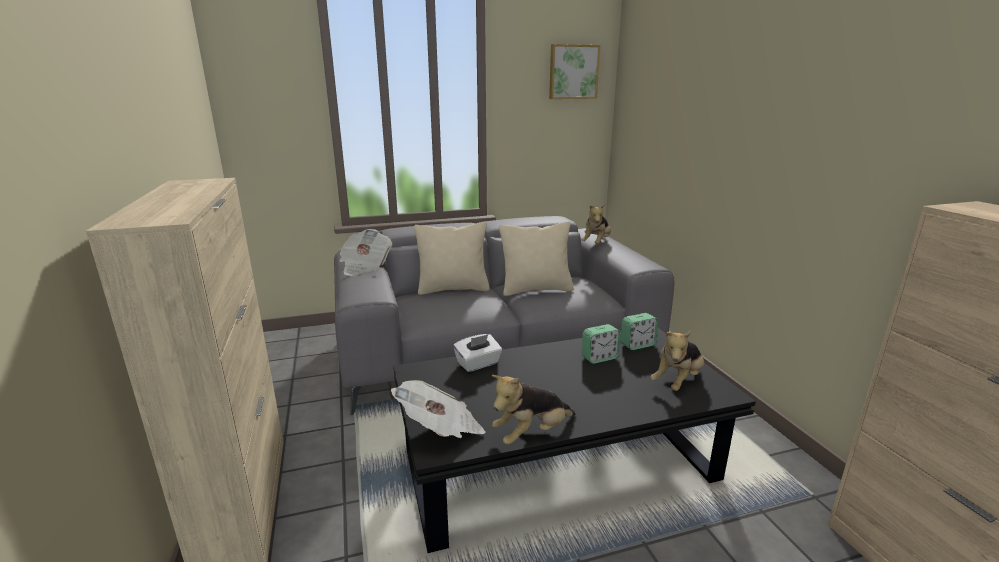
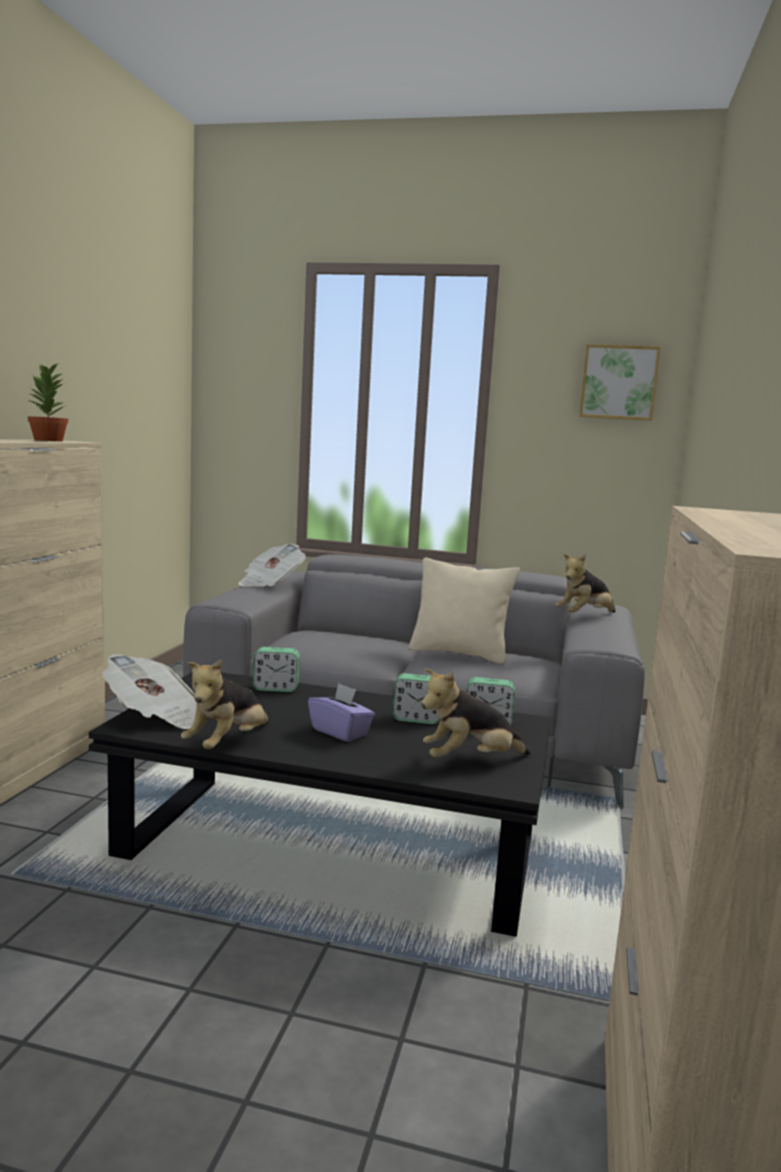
camera: 30 degrees right, 10 degrees down
(190, 186) = (48, 440): none -> potted plant
(453, 289) = (366, 634): beige pillow -> none
(478, 364) = (275, 688): white tissue box -> alarm clock
(532, 433) = (227, 744): plush toy -> plush toy turned 60 degrees counterclockwise
(578, 389) = (340, 732): none -> purple tissue box

